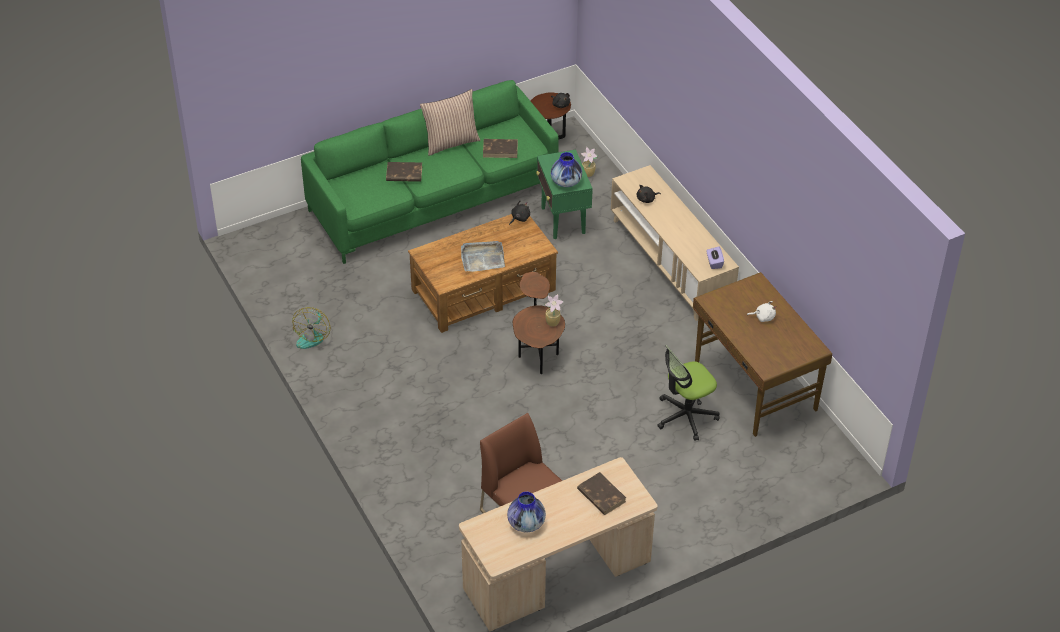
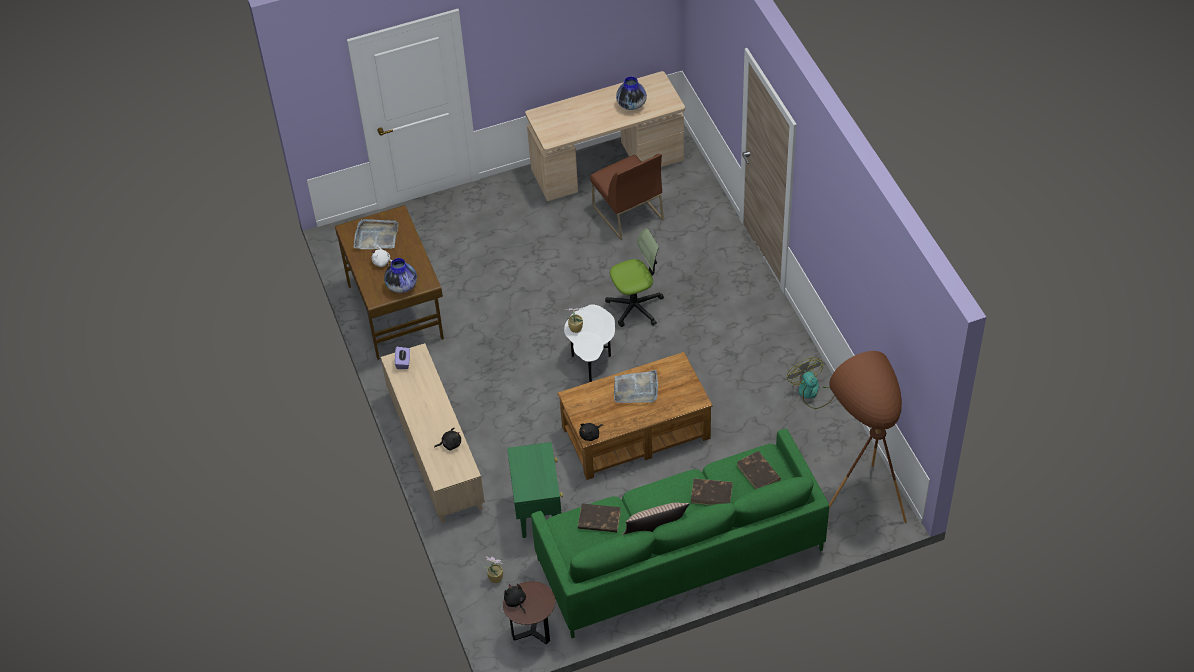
camera: 170 degrees left, 5 degrees up
(270, 258) = (861, 488): none -> brown floor lamp
(312, 335) = (812, 392): fan -> fan turned 45 degrees counterclockwise
(537, 349) = (591, 362): brown side table -> white side table
(566, 182) = (534, 457): vase -> vase (402, 286)
(601, 495) = (568, 121): brown book -> brown book (758, 473)
(685, 416) = (467, 287): office chair -> office chair (635, 306)
(781, 343) = (376, 236): none -> grey tray

